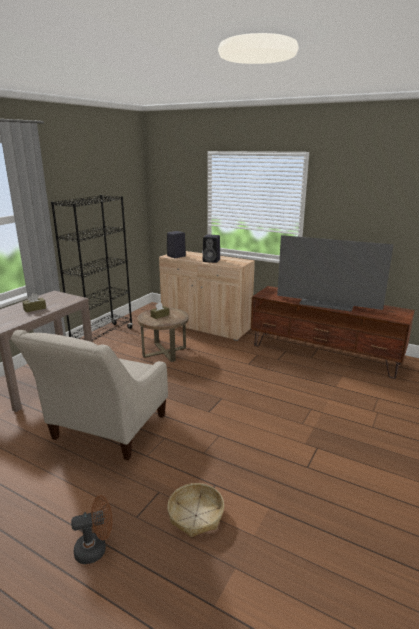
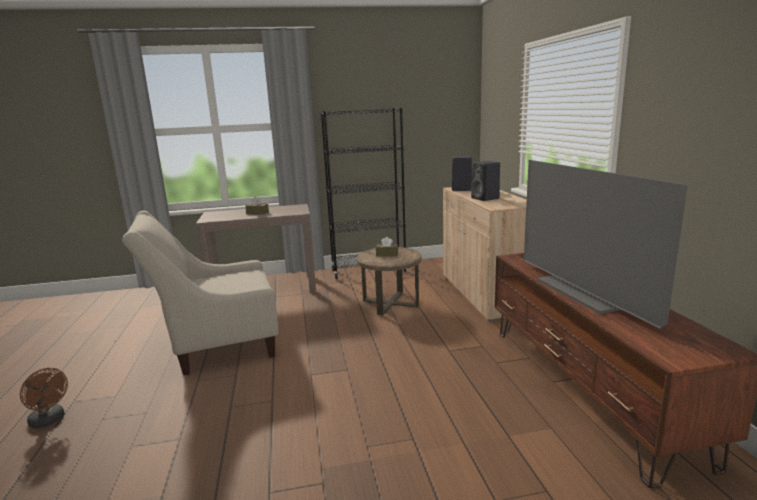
camera: 50 degrees right, 5 degrees down
(195, 515) = (120, 450): basket -> none

